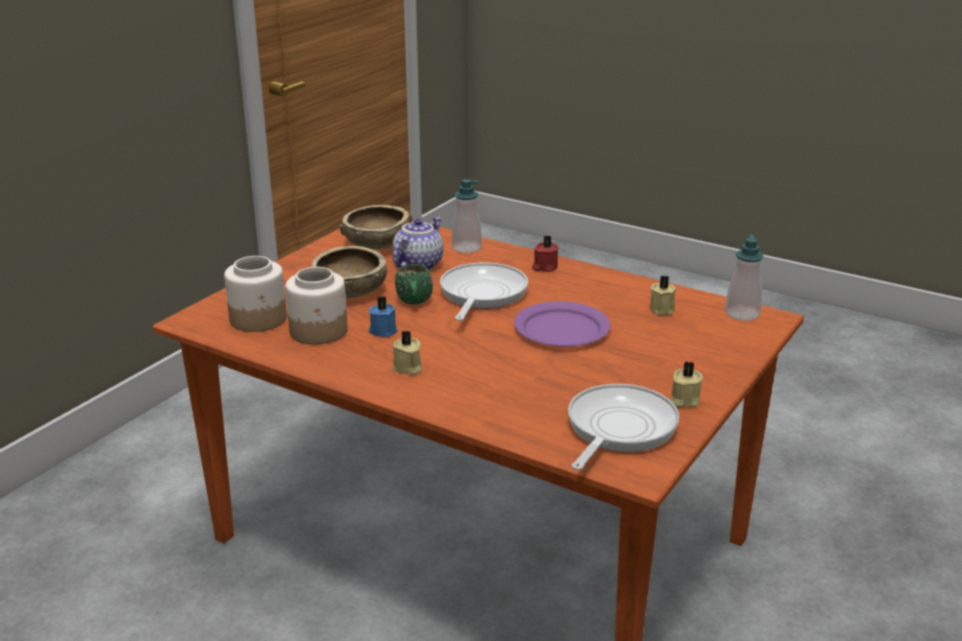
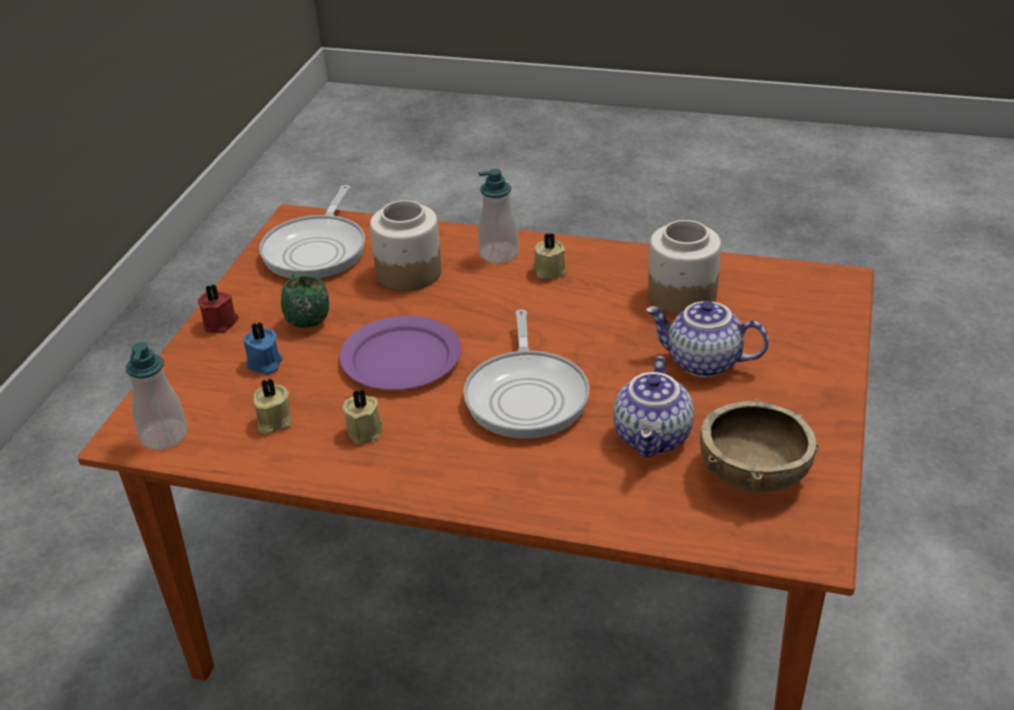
camera: 165 degrees right, 10 degrees up
(259, 319) = (766, 297): jar -> jar (408, 273)
(350, 291) = (702, 363): brown bowl -> teapot
(383, 330) = (610, 312): blue candle -> blue candle (264, 364)
(414, 304) = (603, 360): green mug -> green mug (306, 317)
(466, 247) = (606, 500): soap dispenser -> soap dispenser (499, 254)
(544, 267) = (460, 477): red candle -> red candle (221, 323)
(683, 400) = (254, 291): beige candle -> beige candle (366, 430)

